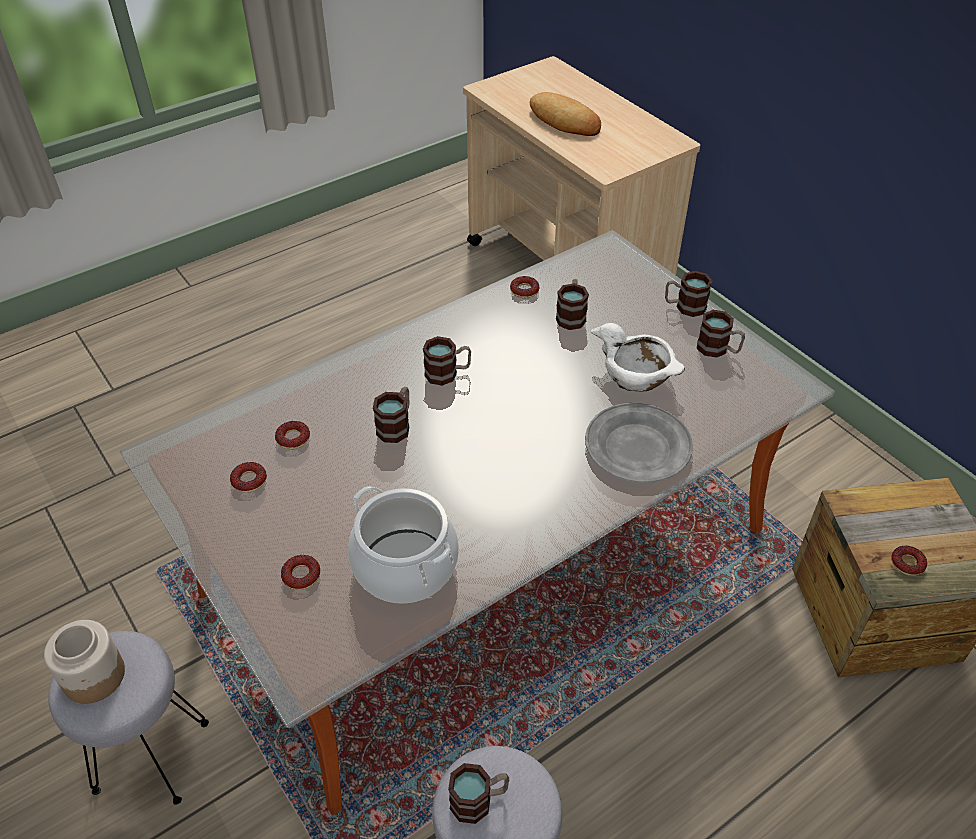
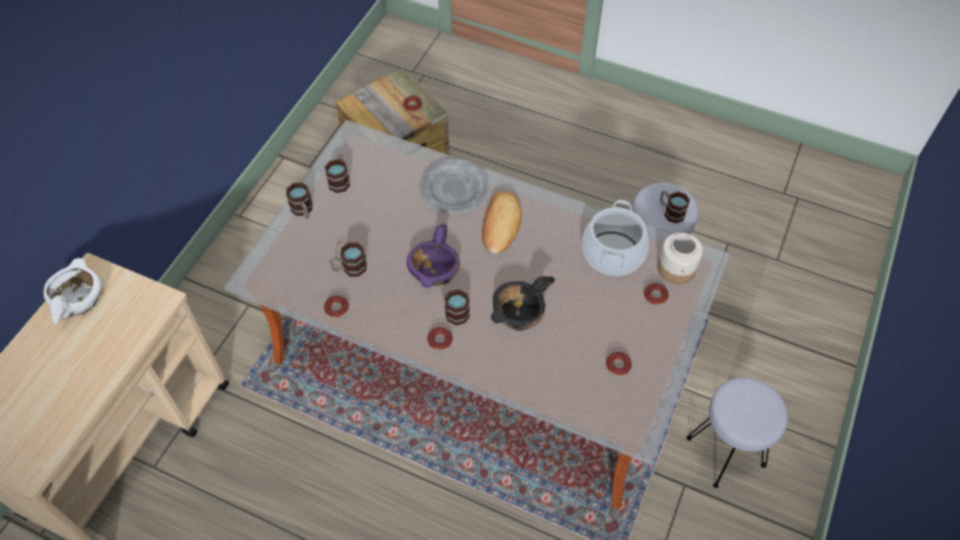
camera: 120 degrees left, 10 degrees up
(93, 676) = (756, 416): jar -> jar (676, 269)
(293, 438) = (570, 364): donut -> donut (440, 340)
(396, 425) = (519, 313): mug -> black bowl
(515, 379) = (434, 271): none -> purple bowl
(564, 121) = (80, 369): bread -> bread (500, 225)
(637, 376) = (391, 211): white bowl -> white bowl (78, 299)

